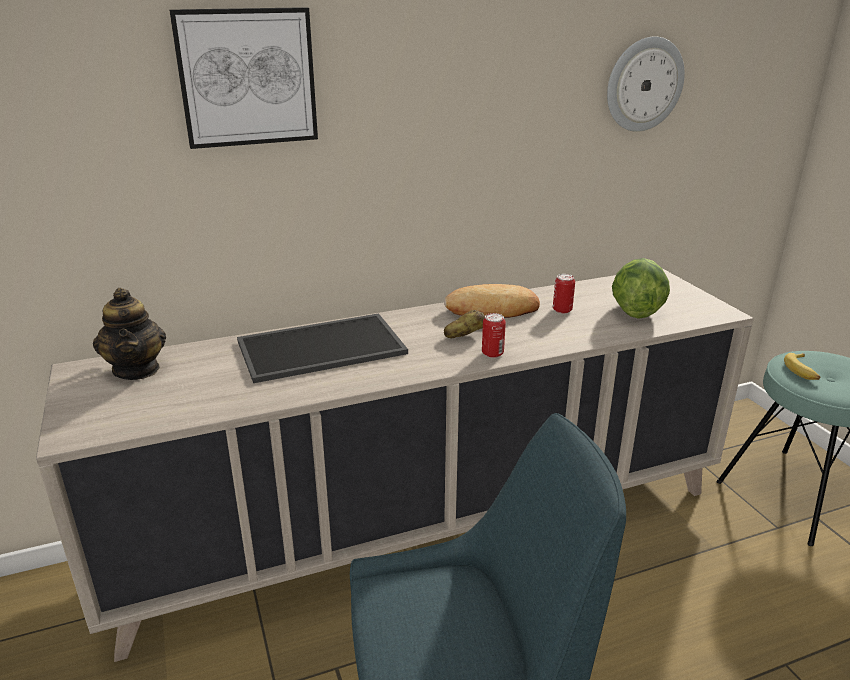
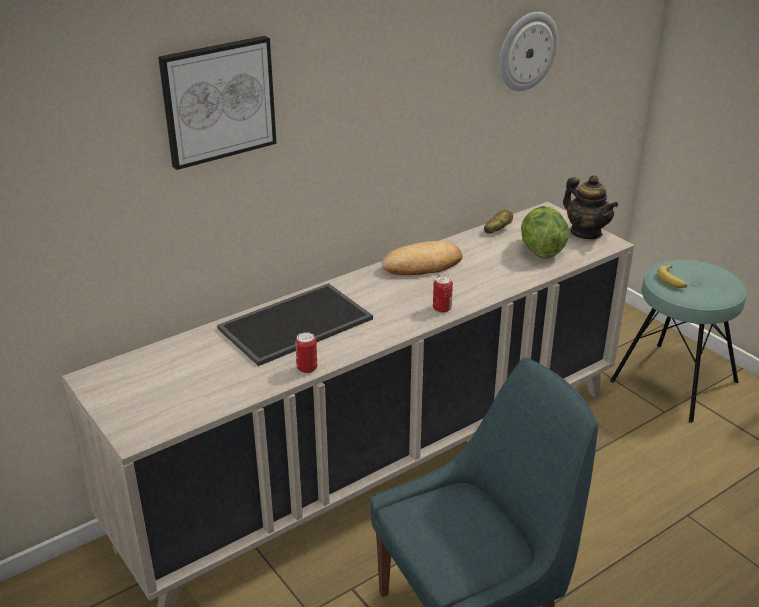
camera: 15 degrees left, 5 degrees up
(137, 369) = (146, 369): teapot -> teapot (586, 233)
(464, 335) = (410, 294): potato -> potato (497, 230)
(562, 310) = (481, 257): can -> can (307, 368)

